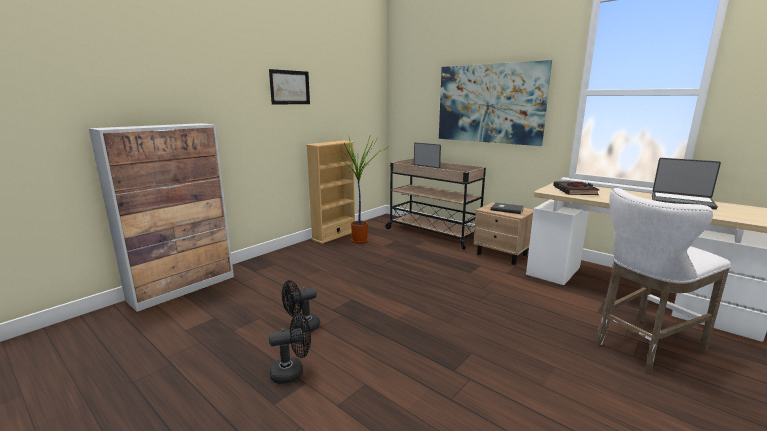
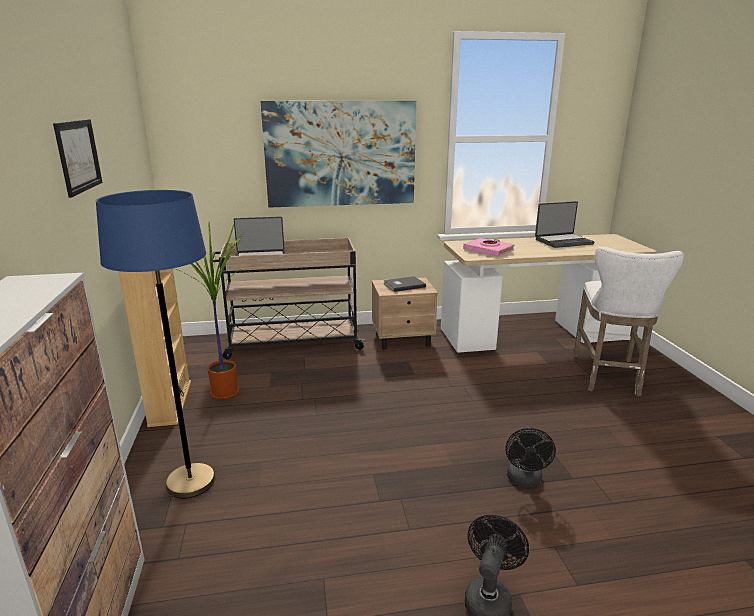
camera: 50 degrees left, 5 degrees up
(288, 263) = (191, 482): none -> blue floor lamp
(302, 327) = (394, 546): black fan -> black fan (525, 481)
(575, 191) = (488, 250): black book -> pink book

